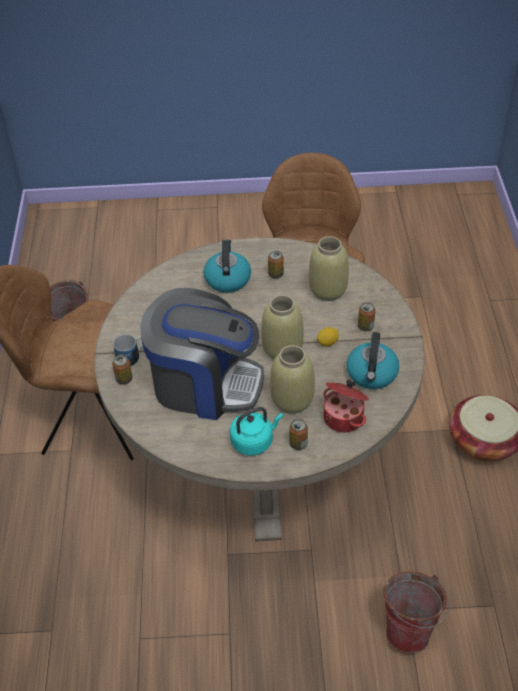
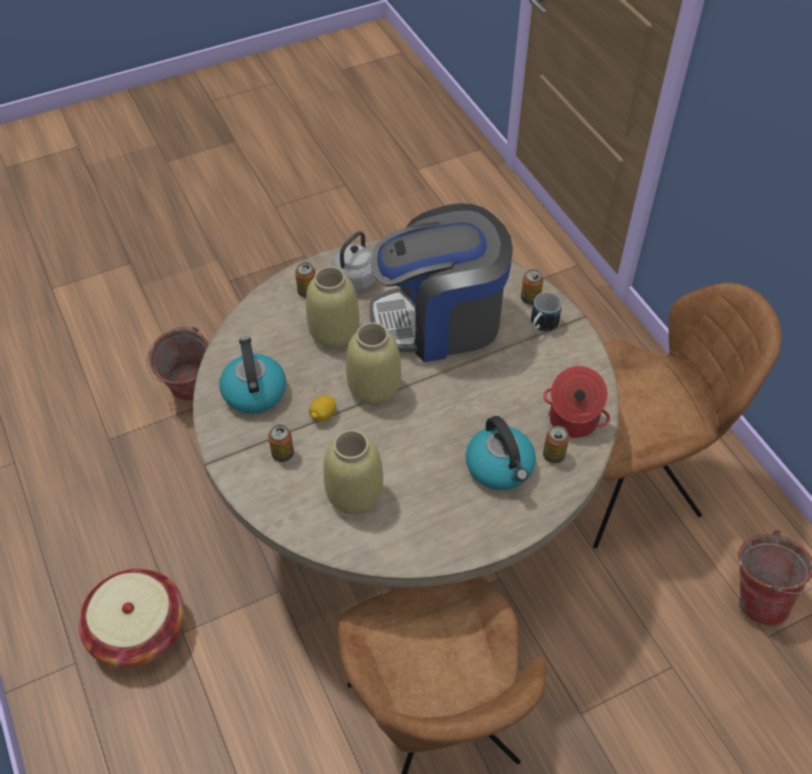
camera: 155 degrees right, 5 degrees up
(254, 441) = (354, 281): turquoise kettle -> grey kettle
(276, 274) = (439, 497): can -> can (553, 455)
(344, 417) = (269, 332): cooking pot -> cooking pot (572, 420)

